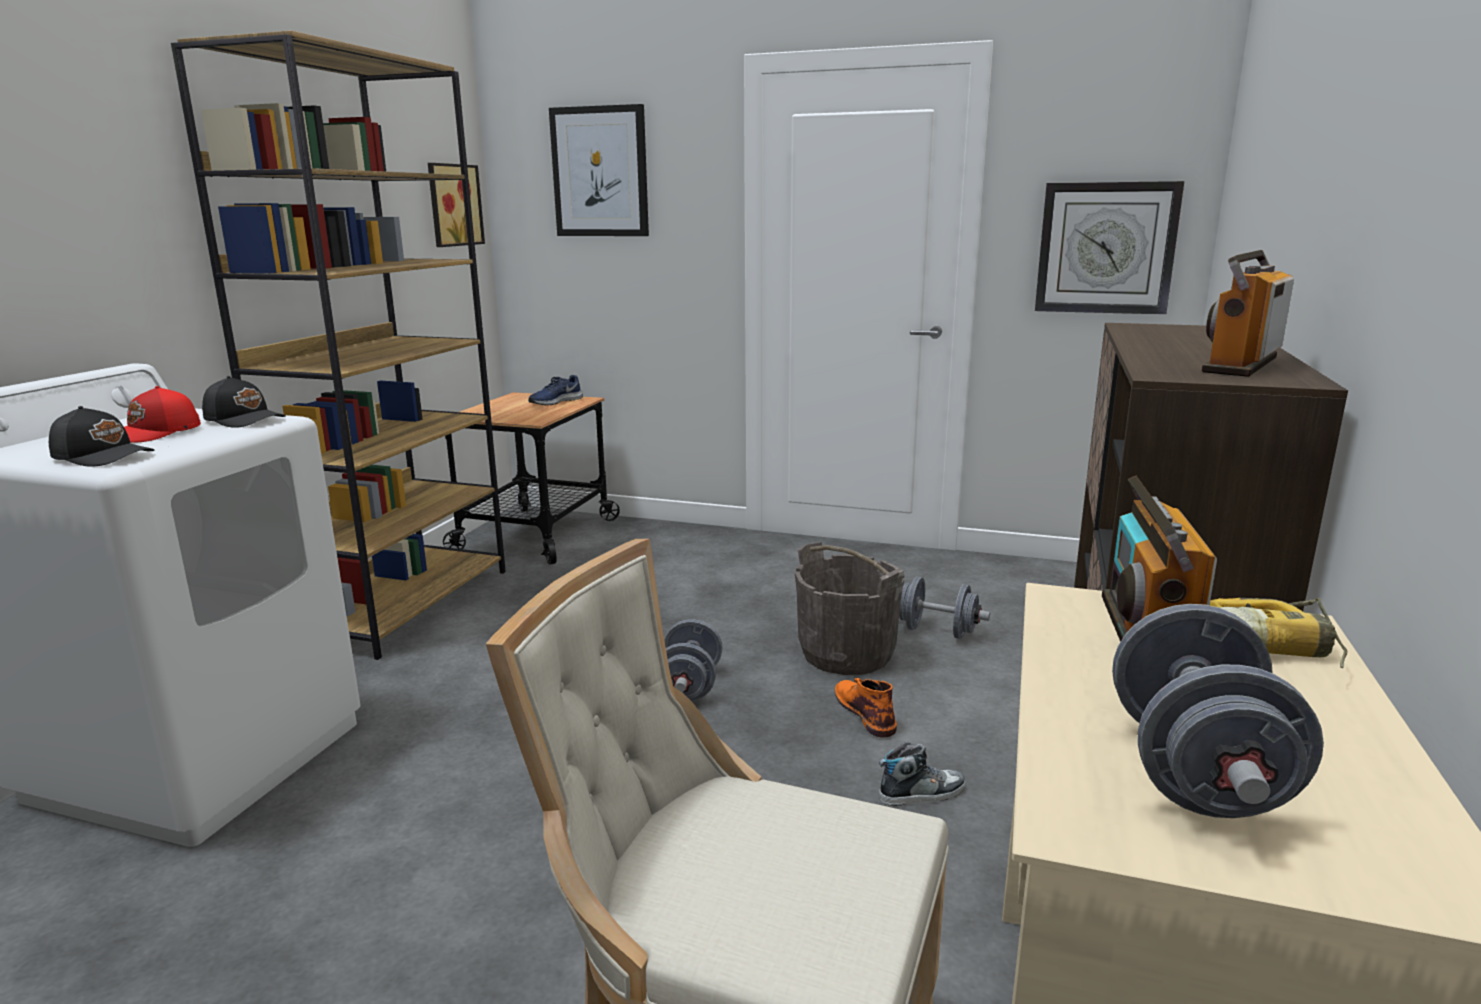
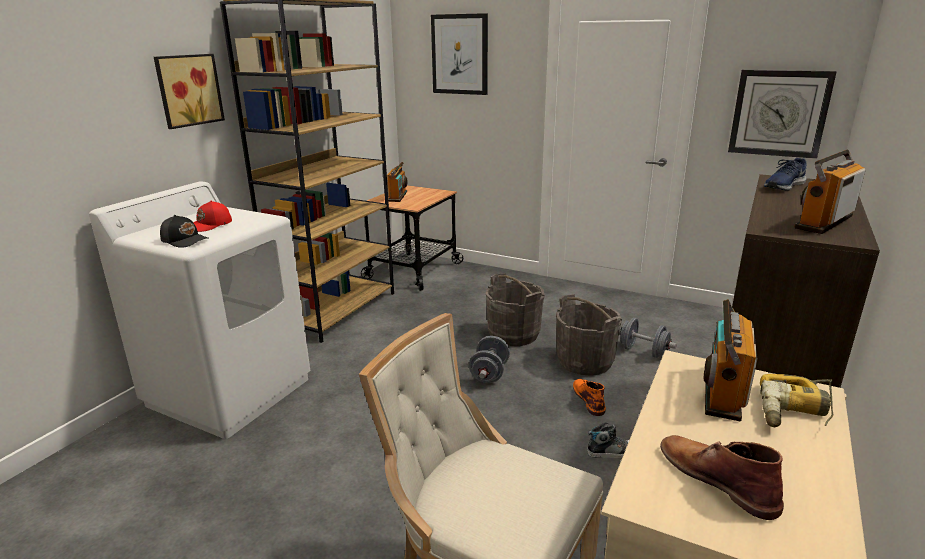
camera: 10 degrees right, 5 degrees up
(245, 420) = (254, 217): black cap -> none
(452, 205) = (372, 75): picture -> picture (188, 90)
(504, 408) = (398, 196): none -> radio
(555, 402) = (427, 193): blue shoe -> blue shoe (783, 186)
(720, 621) = (513, 334): none -> grey bucket
(1196, 771) = (716, 478): grey dumbbell -> brown boot

